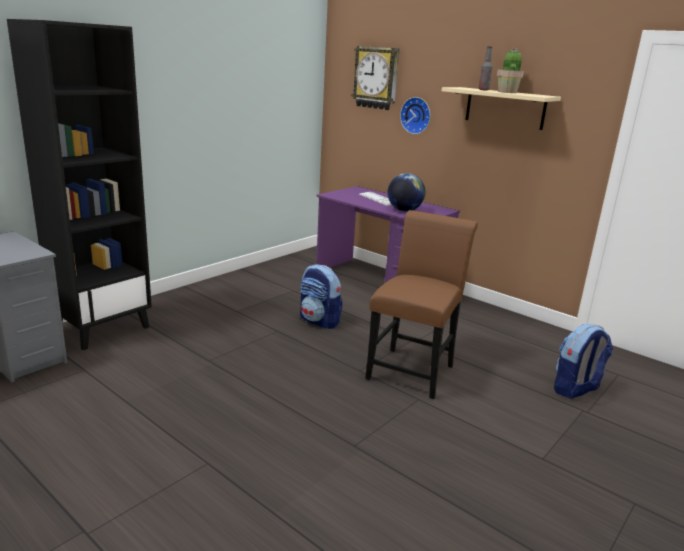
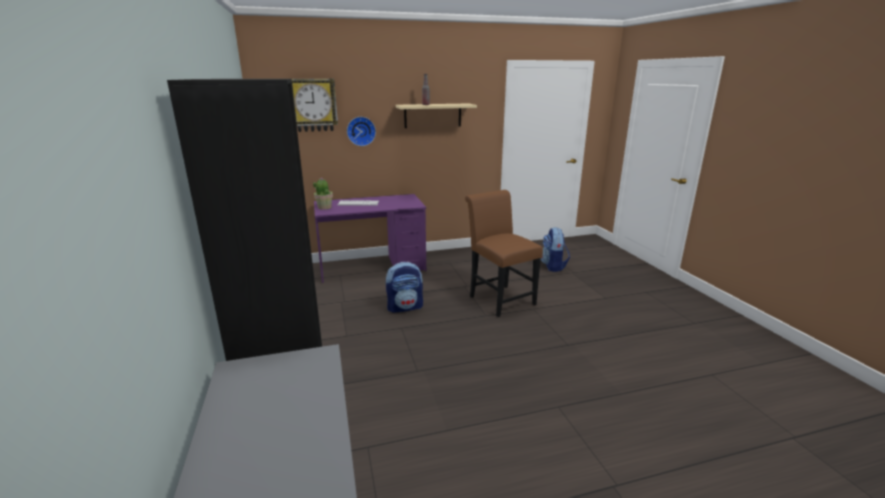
camera: 55 degrees left, 0 degrees up
(404, 210) = (395, 204): globe -> none
(507, 92) = (442, 104): potted plant -> potted plant (324, 207)

